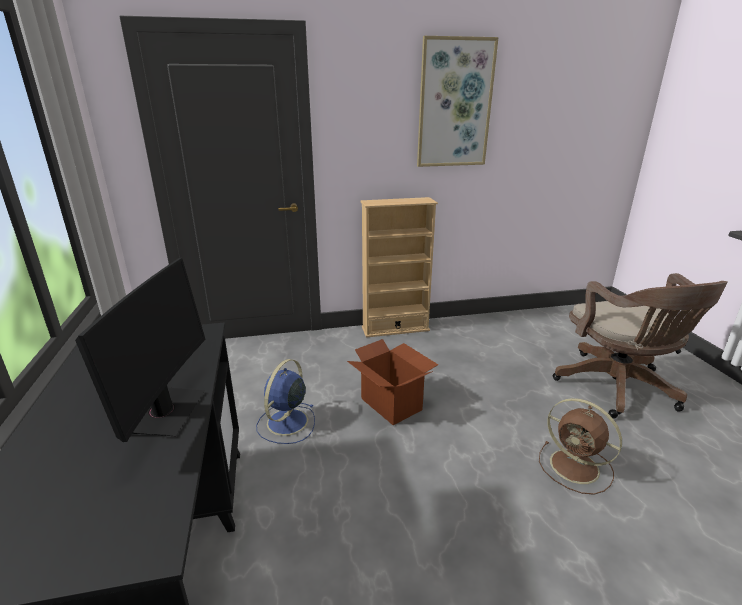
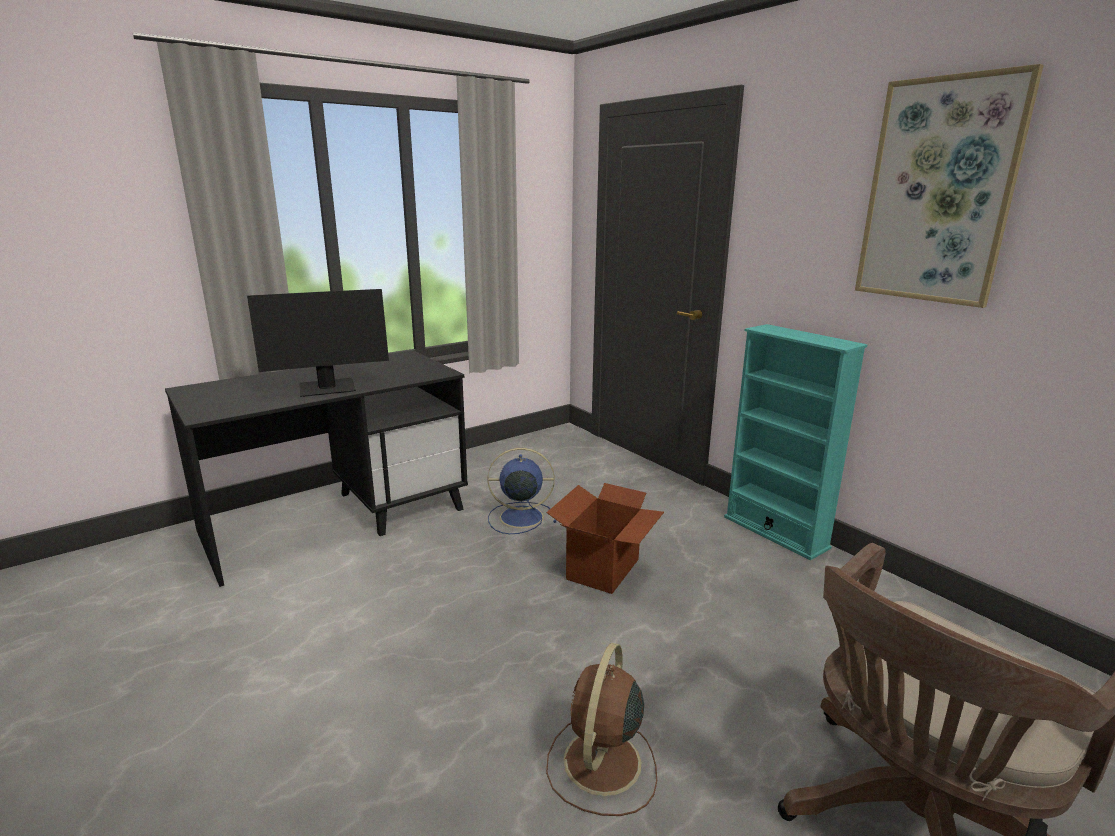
camera: 65 degrees right, 5 degrees down
(395, 329) = (775, 532): beige bookcase -> turquoise bookcase

